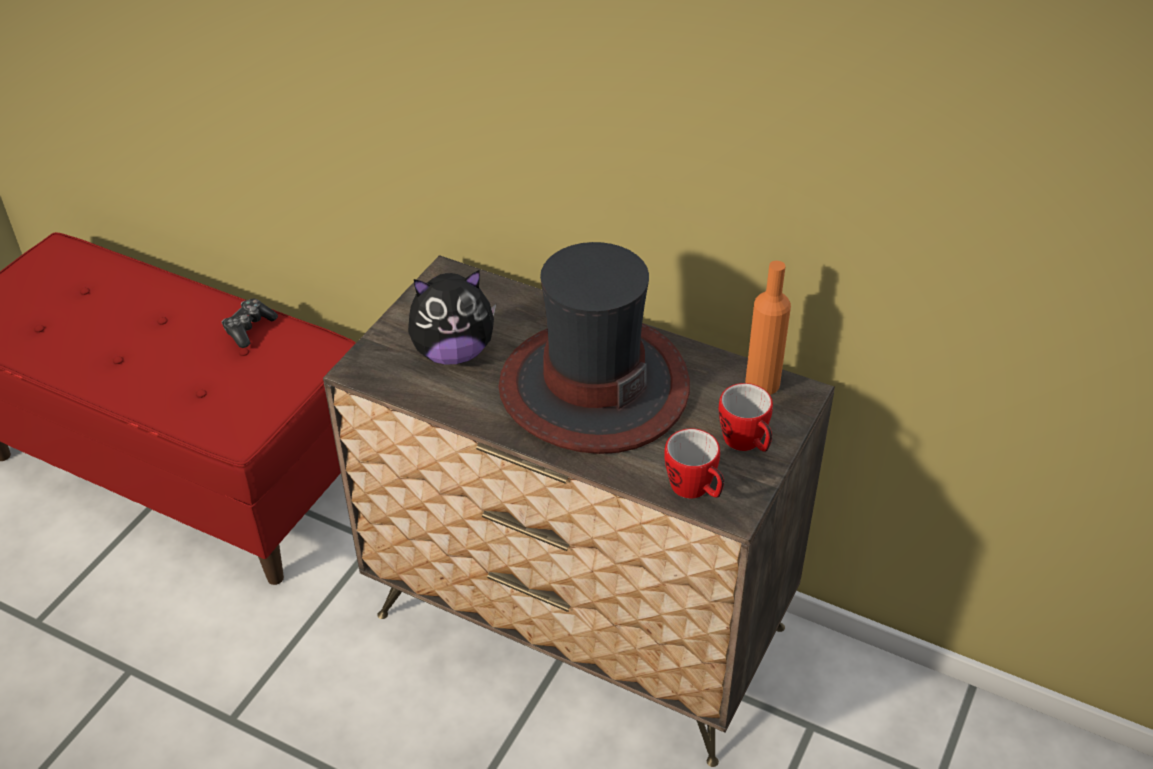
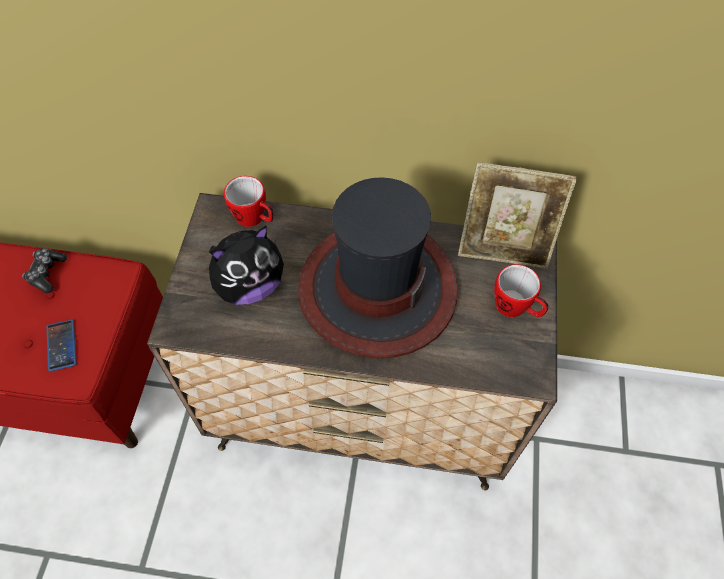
camera: 20 degrees left, 15 degrees up
(236, 402) = (61, 345): none -> phone
(695, 490) = (496, 365): mug -> mug (254, 219)
(762, 383) = (503, 248): orange bottle -> picture frame

